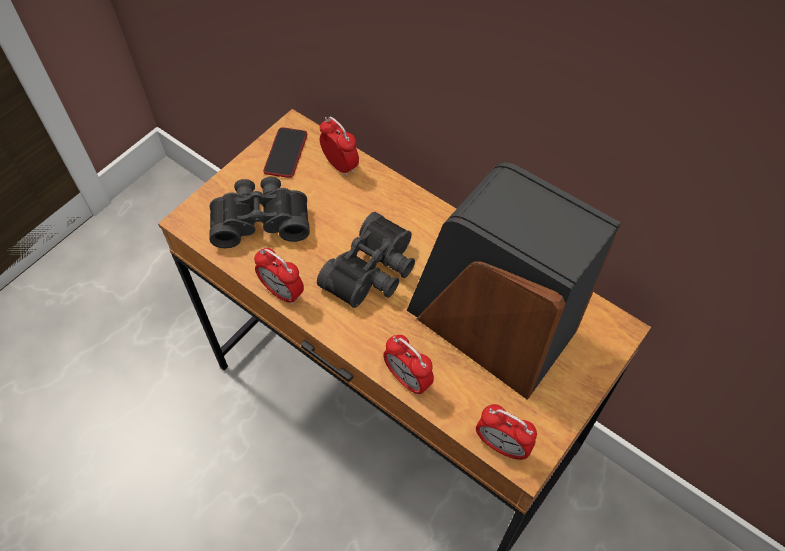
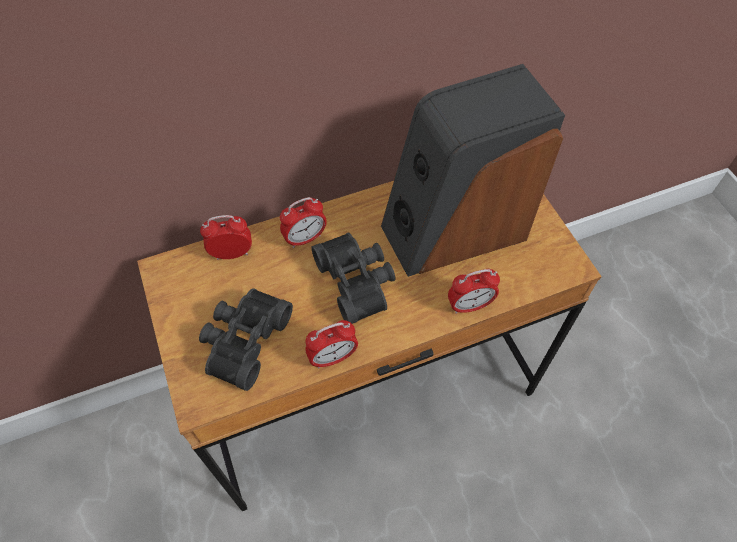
camera: 60 degrees left, 0 degrees up
(286, 153) = (185, 288): phone -> none
(501, 445) = (554, 274): alarm clock -> alarm clock (305, 238)

